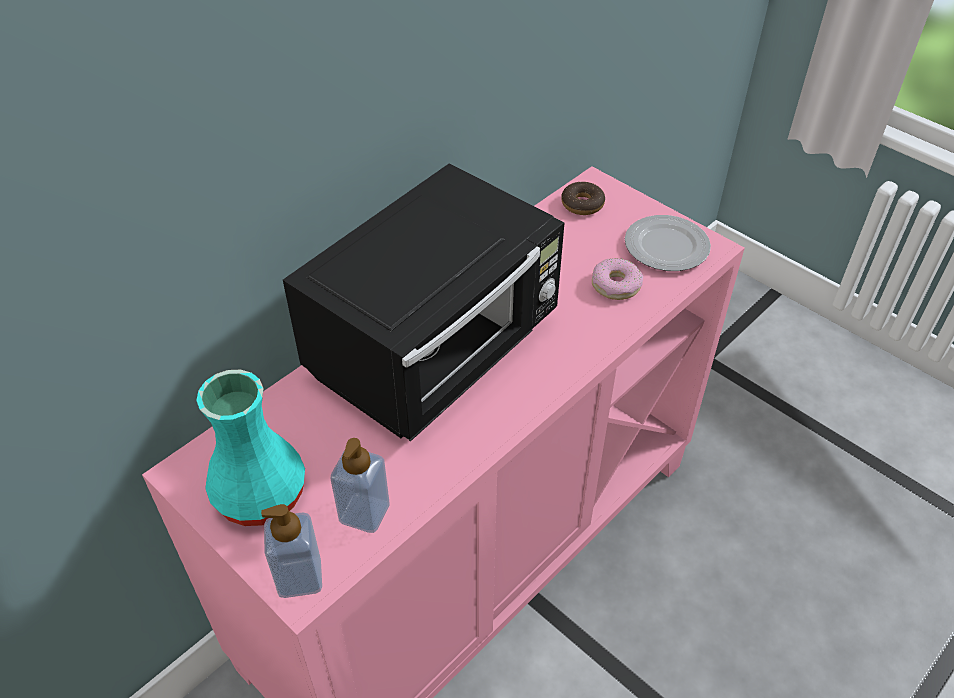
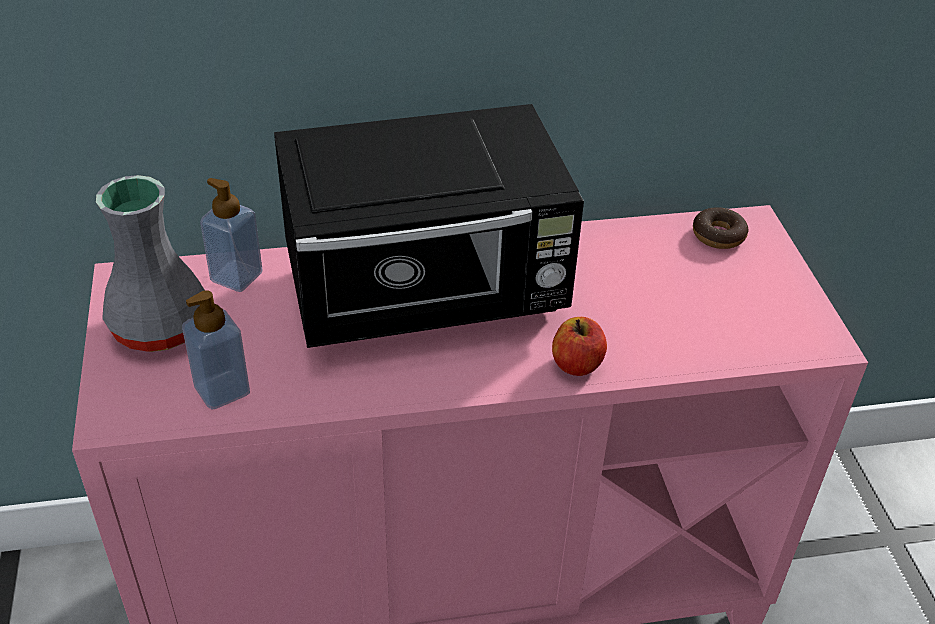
camera: 35 degrees right, 5 degrees down
(261, 492) = (162, 326): turquoise vase -> grey vase
(300, 577) = (120, 408): soap dispenser -> soap dispenser (236, 277)
(586, 346) = (577, 364): none -> apple
(616, 285) = (672, 326): donut -> none
(667, 247) = (770, 318): plate -> none

